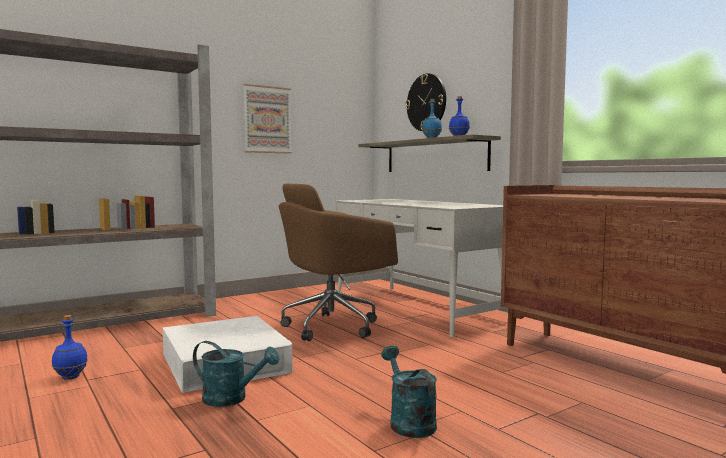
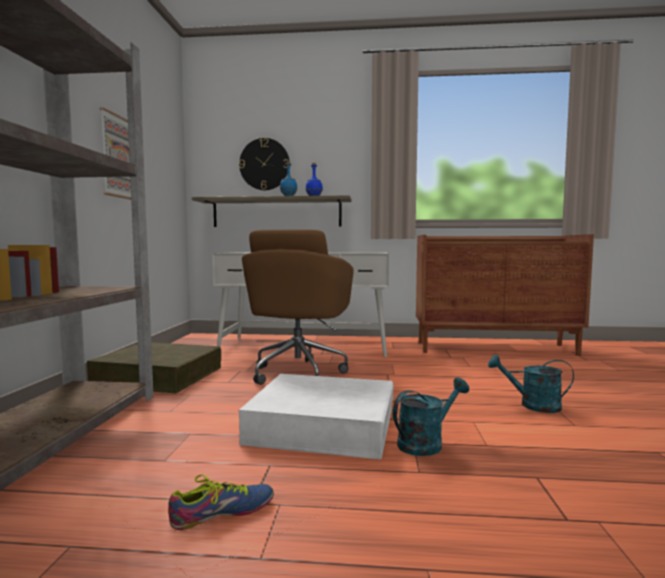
camera: 50 degrees left, 0 degrees up
(70, 377) = (222, 512): blue bottle -> shoe
(256, 304) = (158, 376): none -> brown storage box

